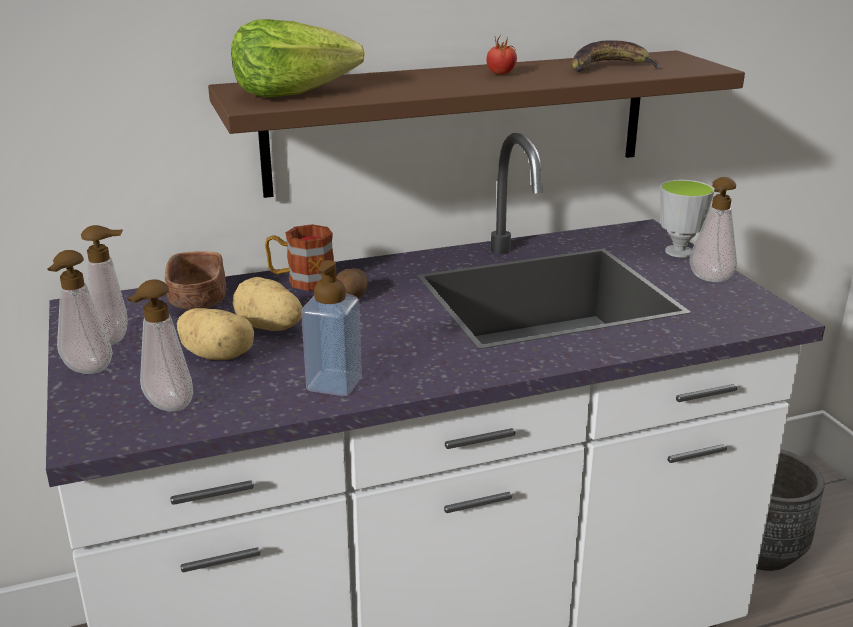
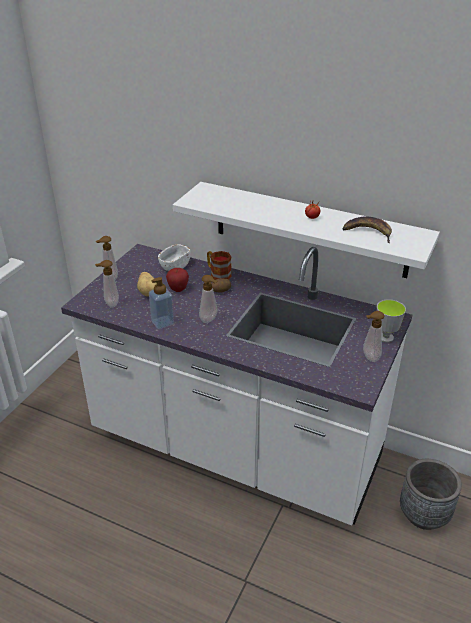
camera: 45 degrees right, 10 degrees up
(116, 338) = (133, 270): soap dispenser -> soap dispenser (210, 320)
(198, 300) = (175, 266): brown bowl -> white bowl
(269, 327) = (178, 289): potato -> apple
(293, 93) = (214, 199): lettuce -> none
(460, 121) = (310, 229): brown shelf -> white shelf

